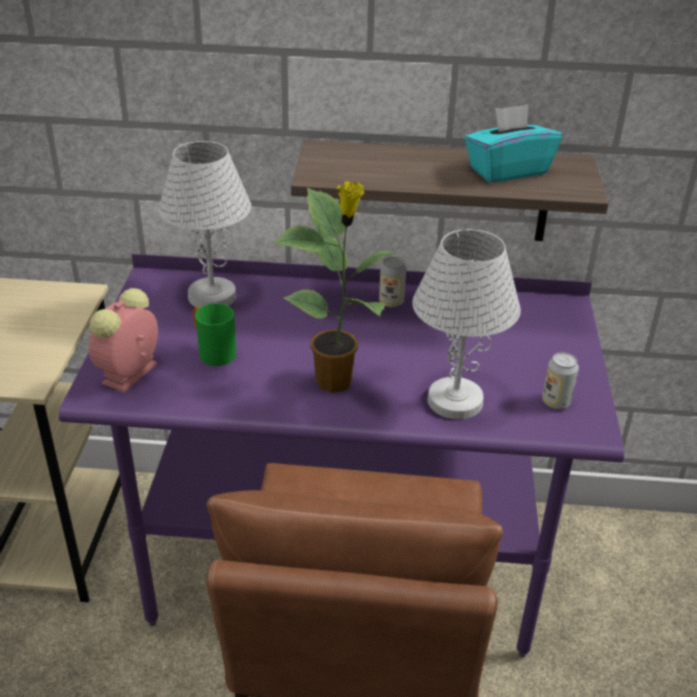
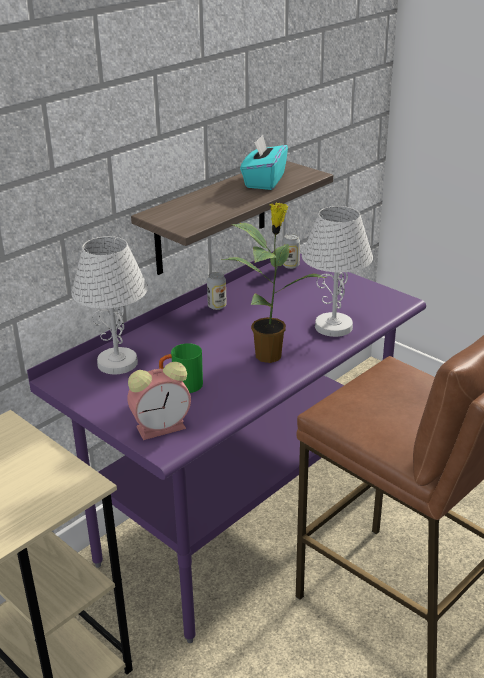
camera: 50 degrees left, 5 degrees down
(129, 375) = (163, 427): alarm clock -> alarm clock turned 90 degrees counterclockwise
(556, 402) = (369, 300): can -> can (290, 265)

